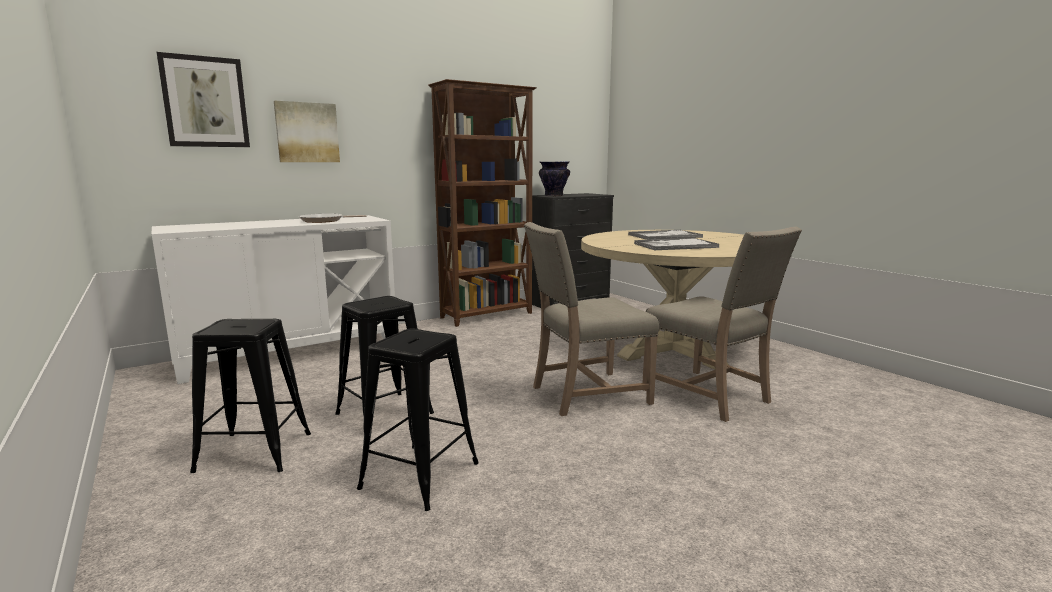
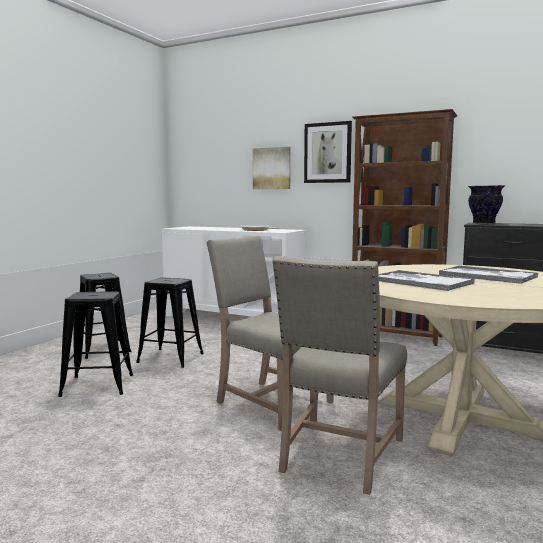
camera: 60 degrees right, 5 degrees down
(205, 102) = (220, 153): picture -> picture (327, 153)

